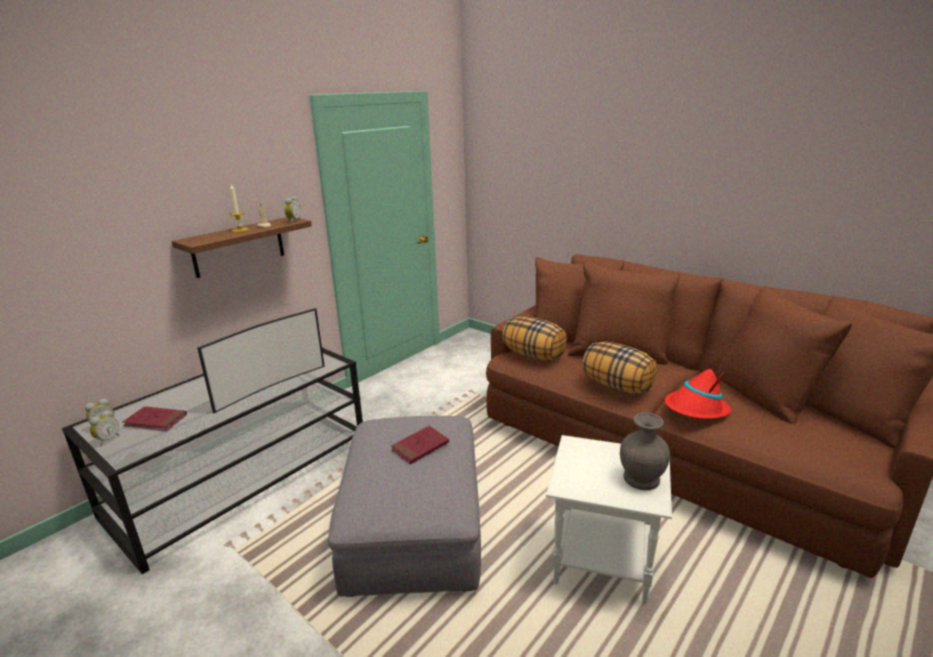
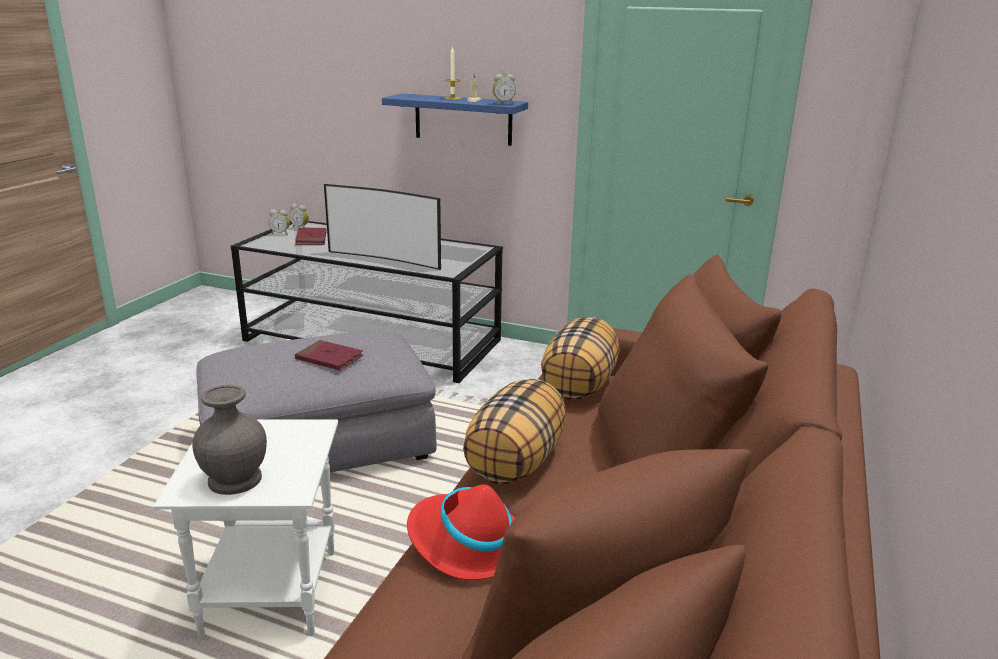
camera: 70 degrees right, 0 degrees up
(238, 247) = (463, 119): brown shelf -> blue shelf

